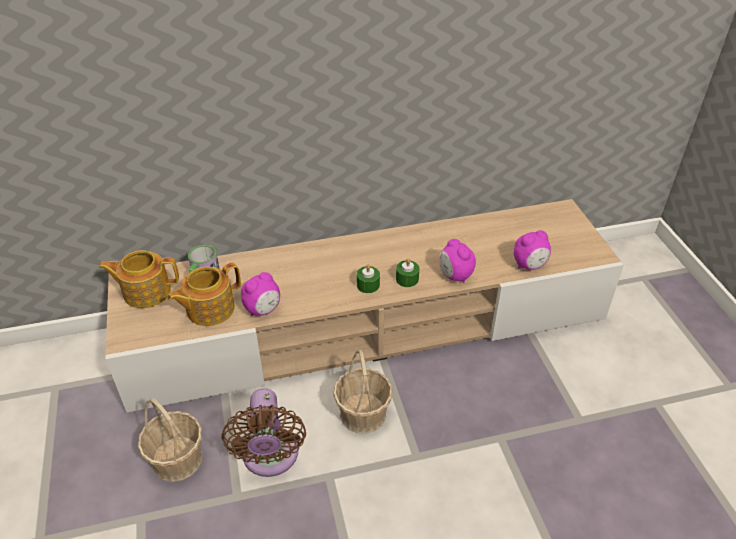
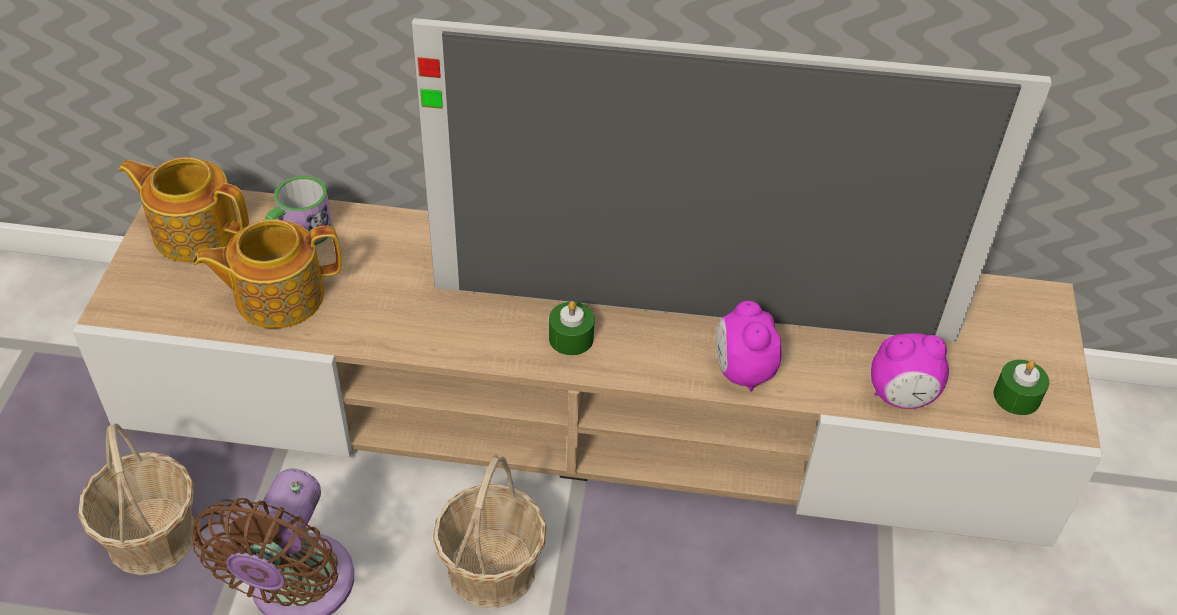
camera: 20 degrees right, 5 degrees up
(263, 310) = (364, 326): alarm clock -> none
(407, 279) = (649, 349): green candle -> green candle (1016, 396)
(418, 257) = (692, 313): none -> television

